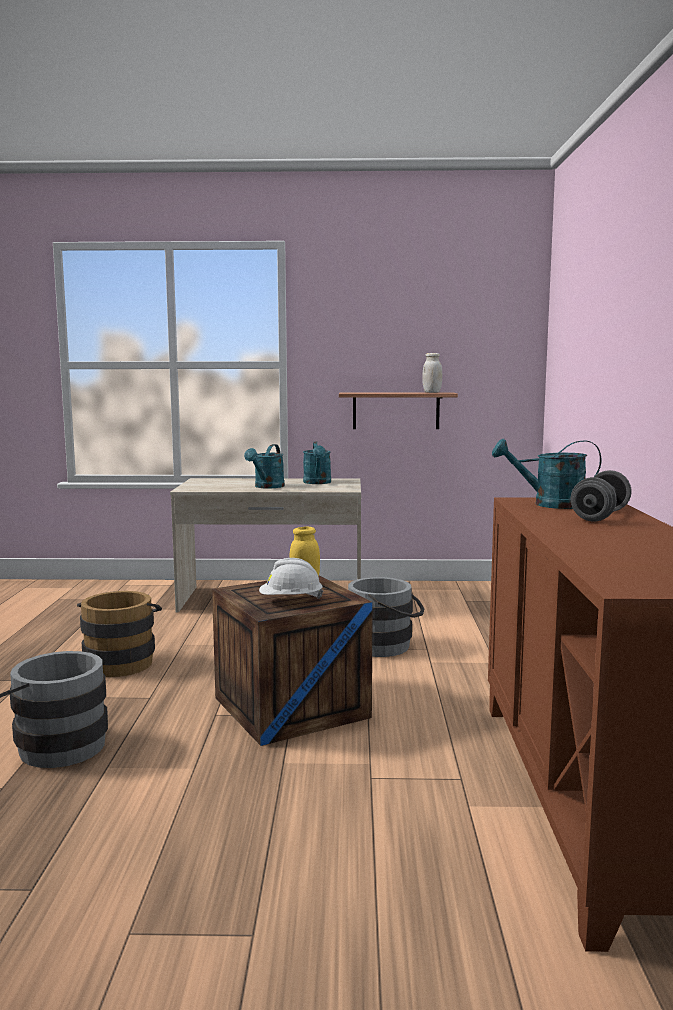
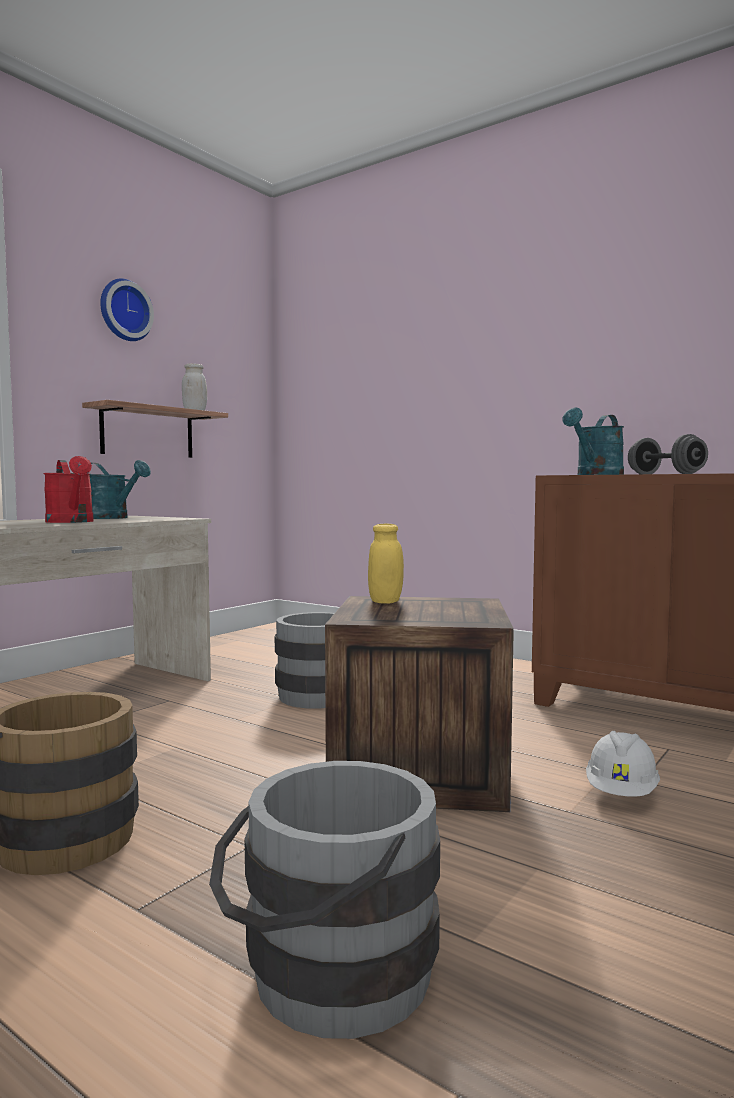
camera: 55 degrees left, 5 degrees down
(267, 487) = (72, 522): turquoise watering can -> red watering can
(290, 600) = (448, 612): white hard hat -> white hard hat (621, 793)
(377, 317) = (124, 311): none -> wall clock

